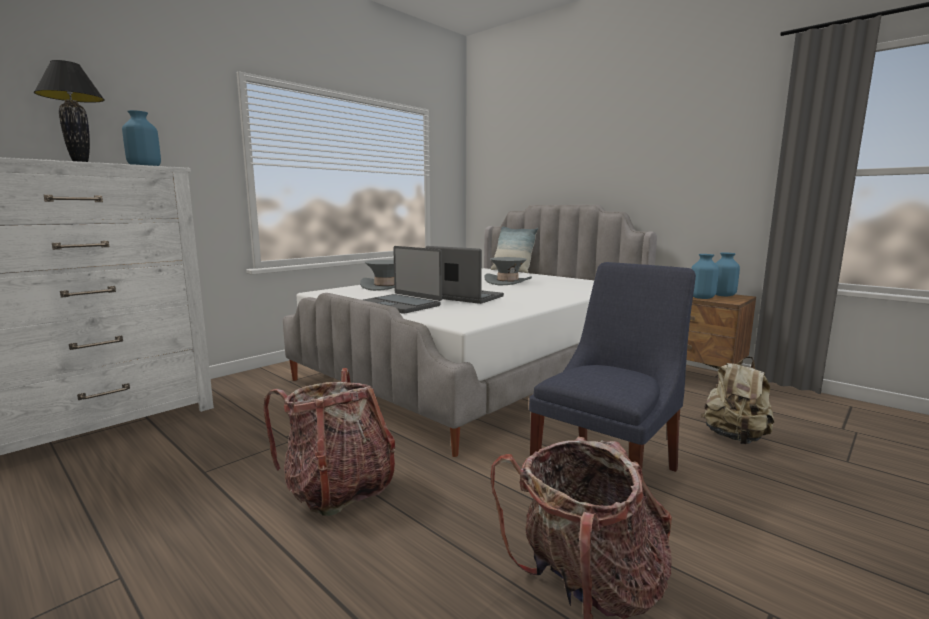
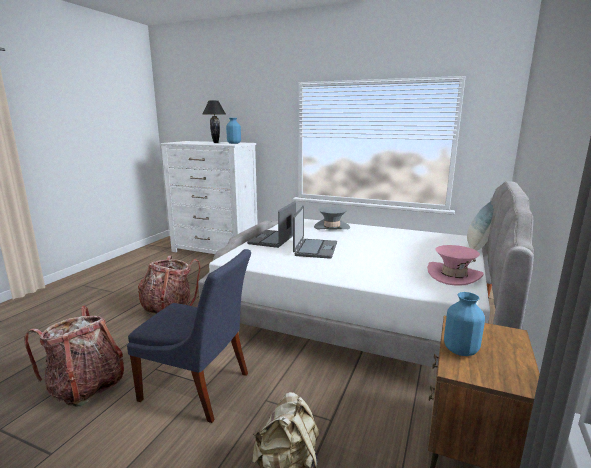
camera: 70 degrees right, 5 degrees up
(507, 282) = (405, 252): grey hat -> none
(573, 281) = (454, 275): none -> pink hat
(722, 295) = (508, 369): blue vase -> none

